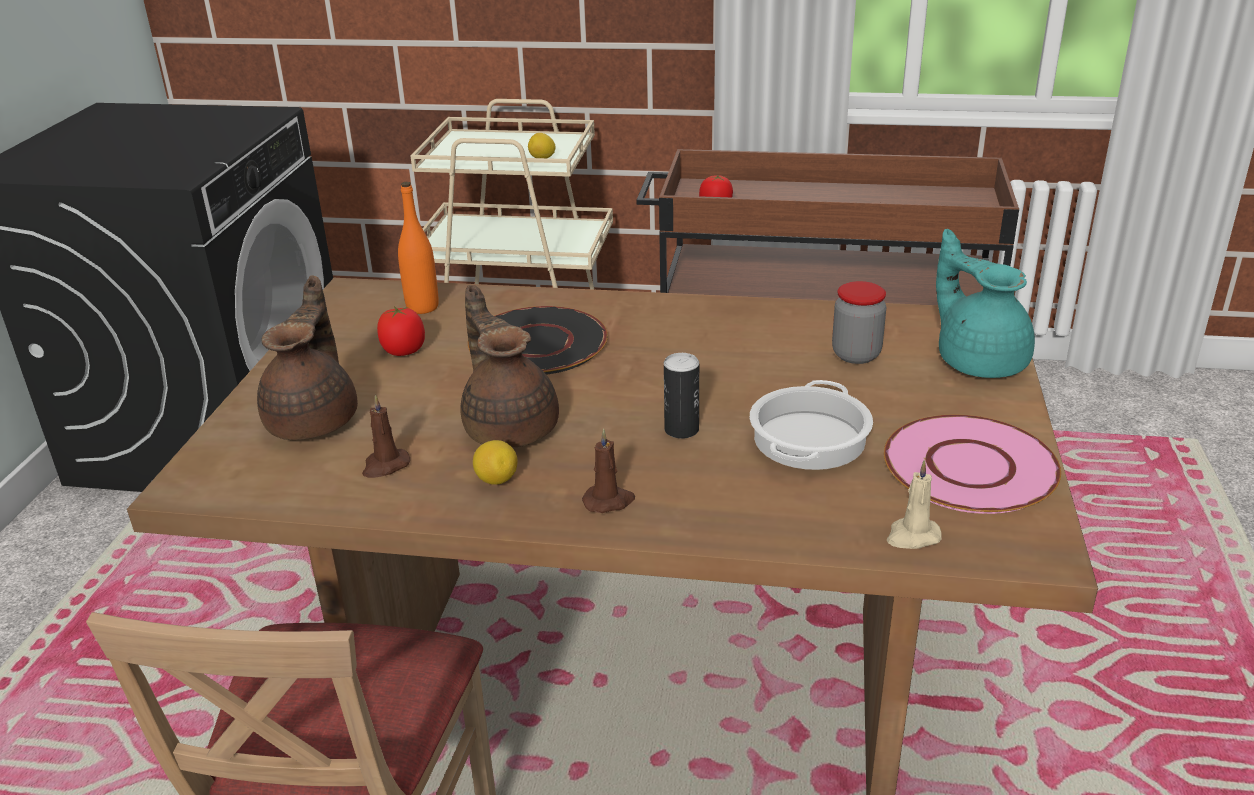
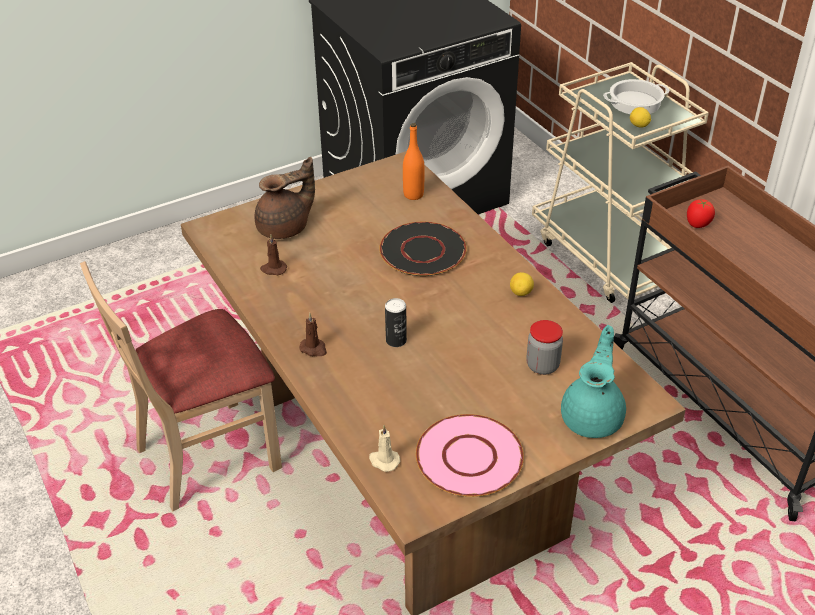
camera: 50 degrees right, 10 degrees up
(404, 351) = (367, 215): tomato -> none
(496, 480) = (295, 307): lemon -> lemon (521, 293)
(510, 427) = (340, 286): brown teapot -> none
(808, 438) = (434, 387): cooking pot -> cooking pot (635, 102)

